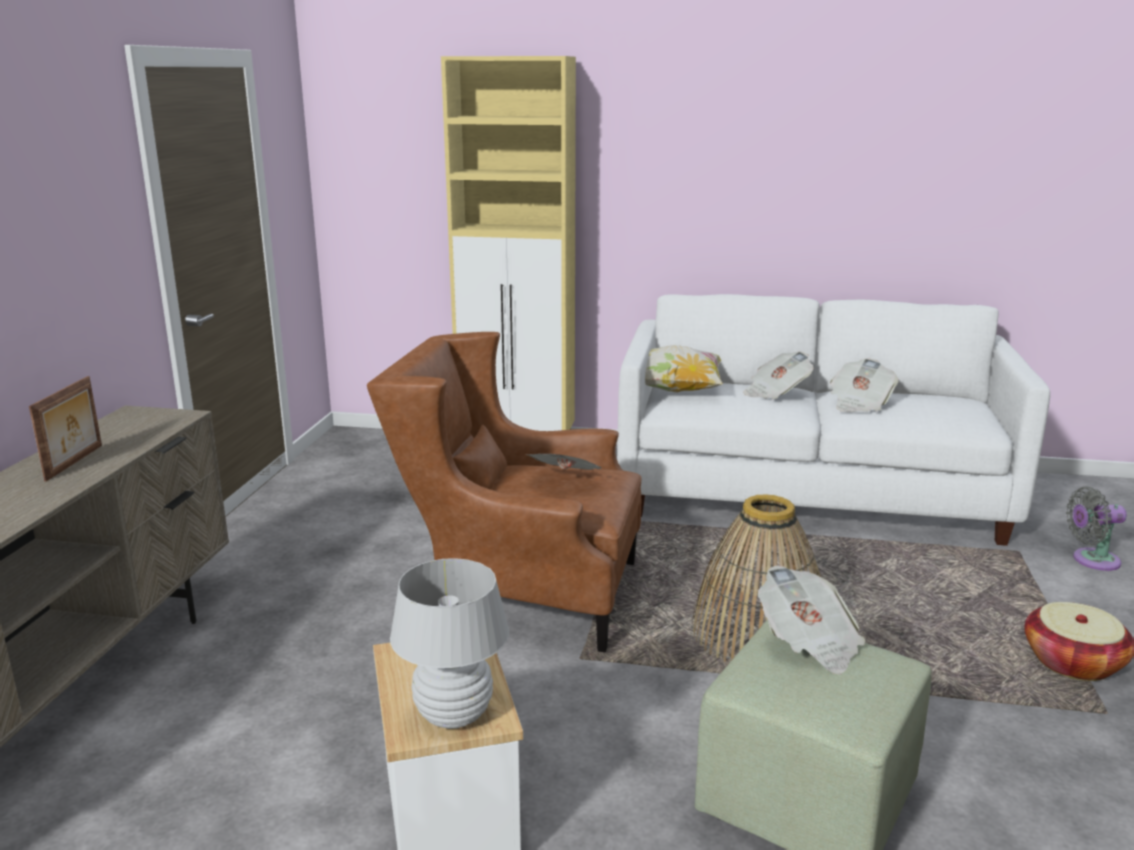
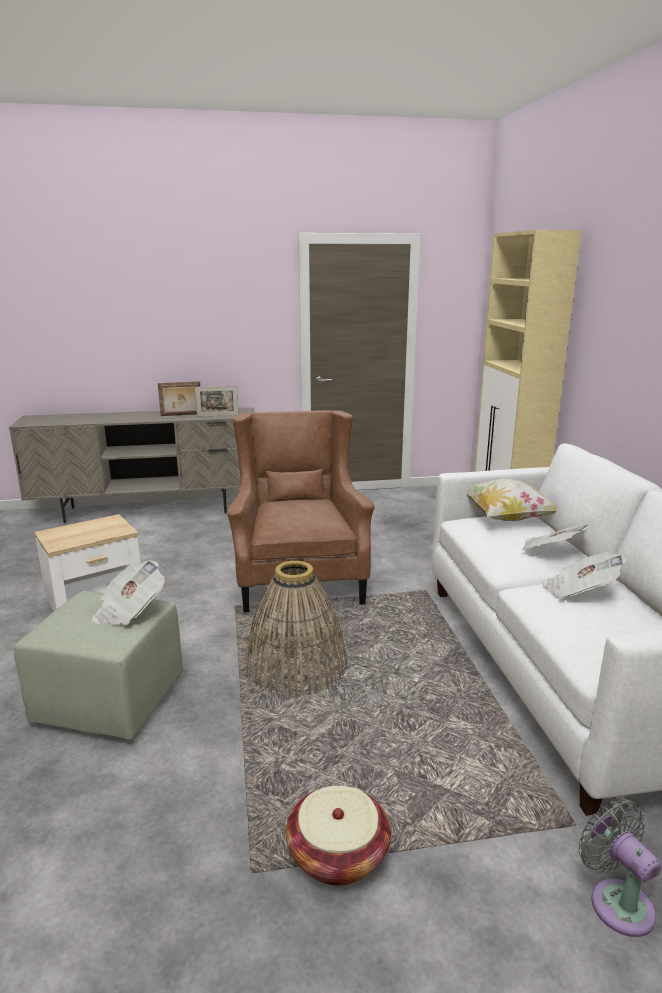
camera: 70 degrees right, 0 degrees up
(144, 435) = (217, 415): none -> picture frame
(454, 715) = (60, 537): white table lamp -> none
(566, 482) = (304, 514): newspaper -> none

